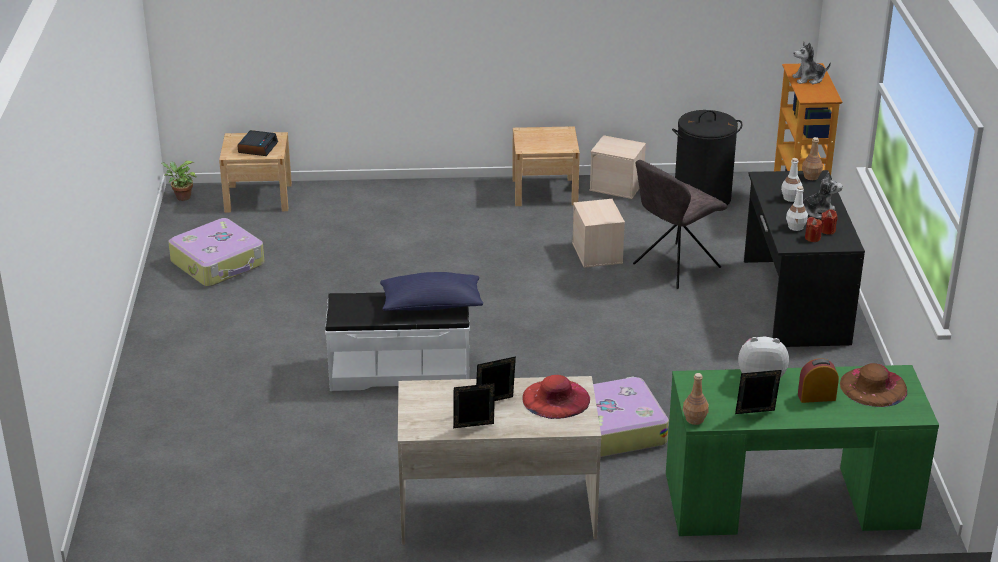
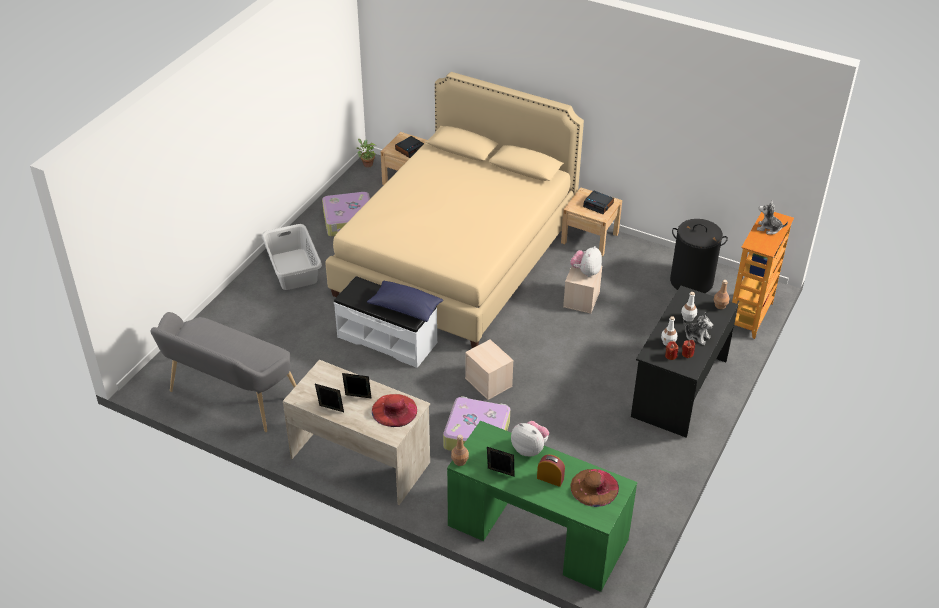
camera: 30 degrees right, 10 degrees up
(193, 337) = (294, 269): none -> grey laundry basket
(245, 509) = (230, 397): none -> grey bench
(401, 257) = (456, 256): none -> beige bed
(553, 138) = (598, 205): none -> alarm clock
(600, 210) = (586, 272): none -> plush toy
(617, 186) = (642, 251): beige storage box -> beige storage box (489, 382)
(674, 267) = (622, 329): grey chair -> none

